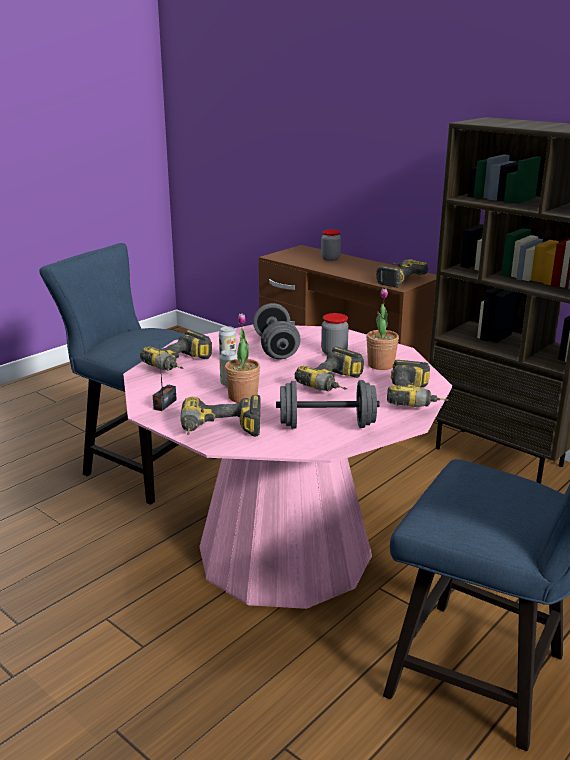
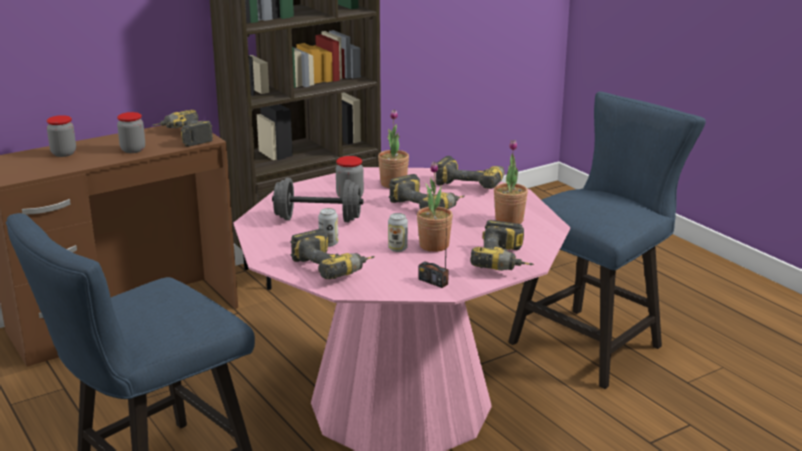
camera: 75 degrees left, 0 degrees up
(327, 425) = (509, 220): grey dumbbell -> potted plant
(355, 272) = (133, 150): none -> jar

